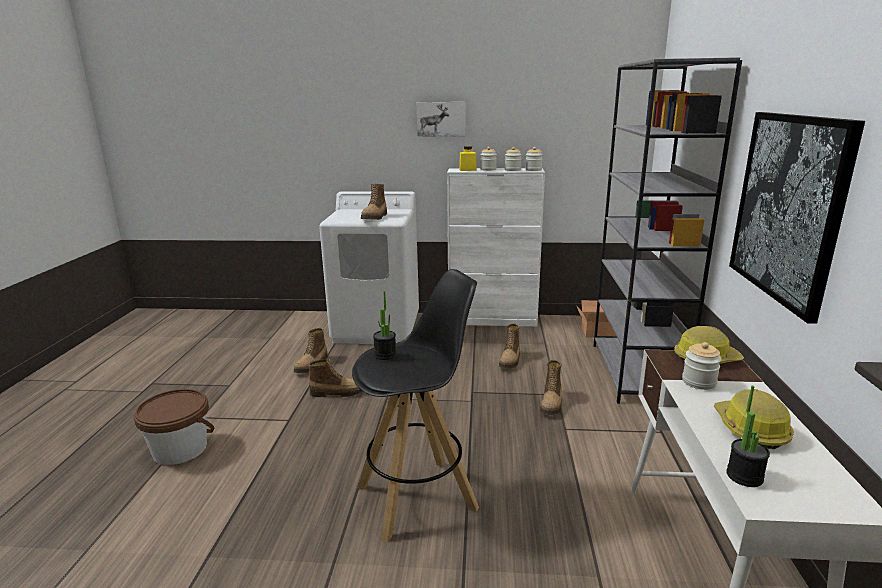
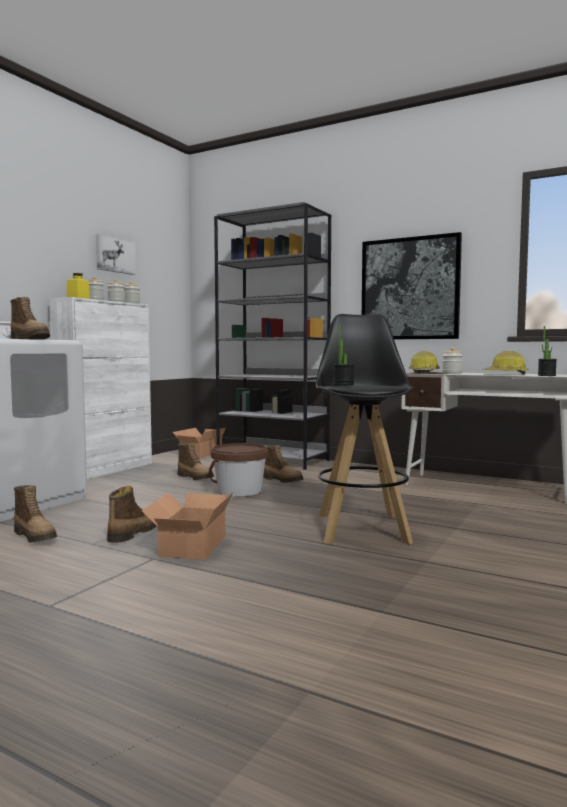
camera: 65 degrees left, 15 degrees down
(180, 449) = (122, 623): brown bucket -> brown bucket (239, 491)
(319, 424) = (189, 546): none -> cardboard box
(441, 119) = (37, 242): picture -> picture (114, 255)

